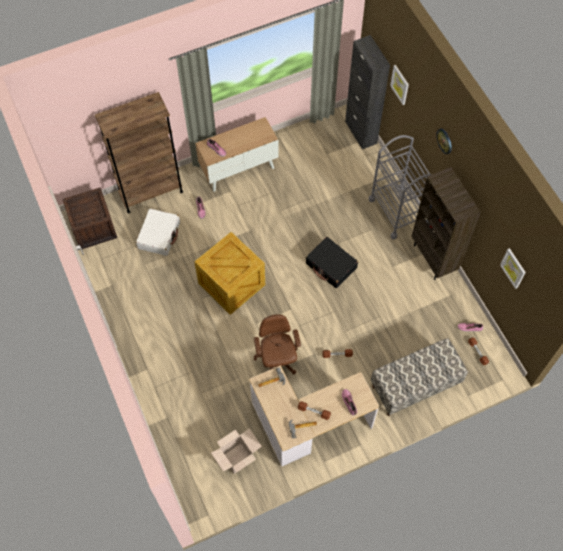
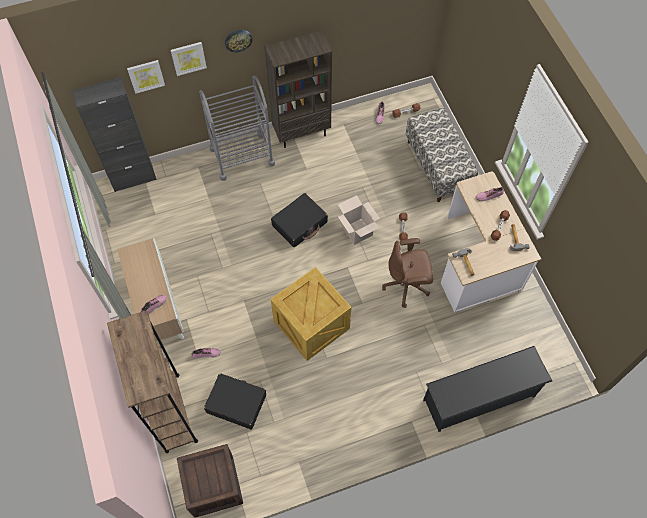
camera: 85 degrees left, 0 degrees up
(159, 235) = (236, 403): white suitcase -> black suitcase
(169, 425) = (479, 398): none -> black shoe rack
(237, 458) = (514, 331): cardboard box -> cardboard box (357, 231)
(513, 268) = (379, 22): picture -> picture (188, 58)

